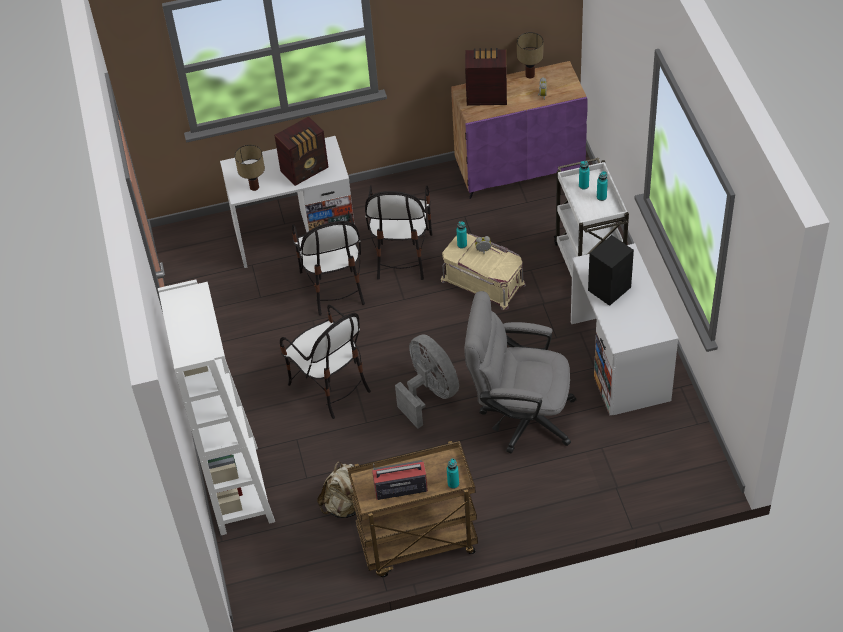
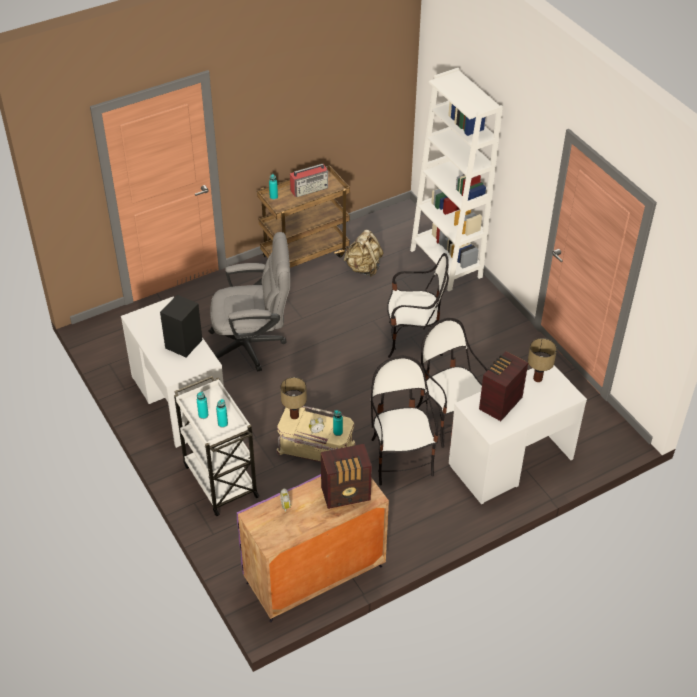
camera: 160 degrees right, 5 degrees down
(329, 386) = (414, 340): chair -> chair turned 150 degrees clockwise
(429, 393) = (331, 348): grey fan -> none
(530, 75) = (306, 530): table lamp -> table lamp (294, 416)

